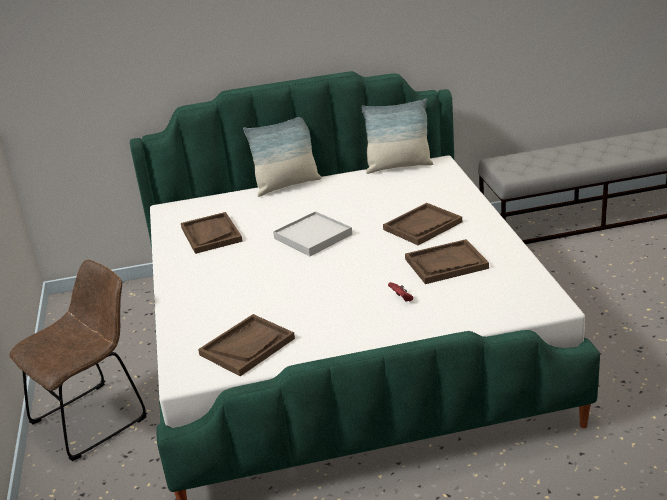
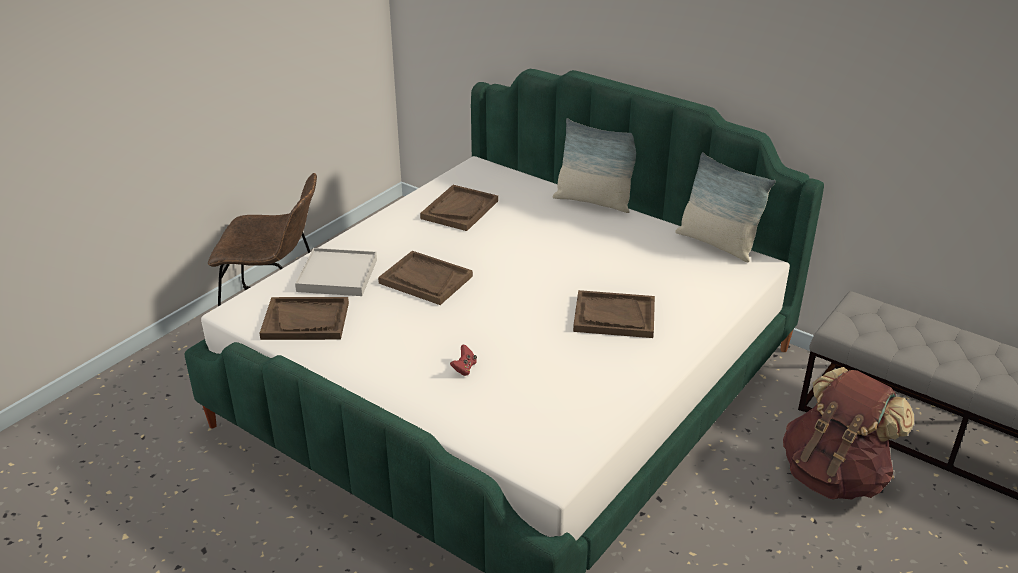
camera: 45 degrees right, 5 degrees up
(313, 236) = (518, 263): white tray -> white tray (337, 275)
(446, 264) = (557, 366): brown tray -> brown tray (425, 280)
(568, 264) = (834, 475): none -> brown backpack

